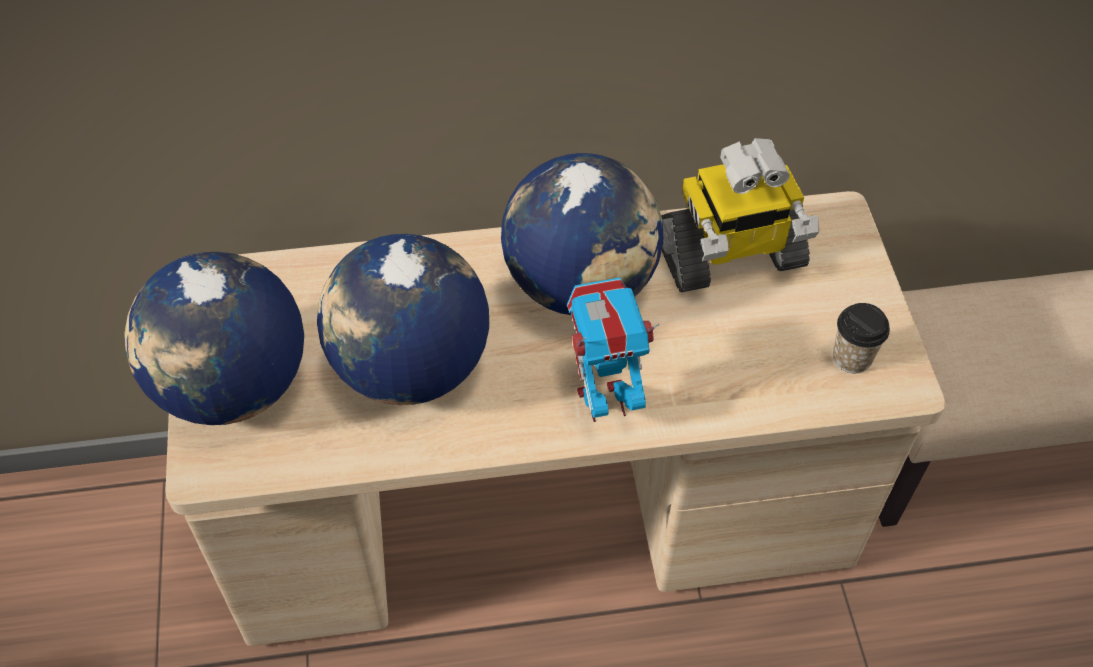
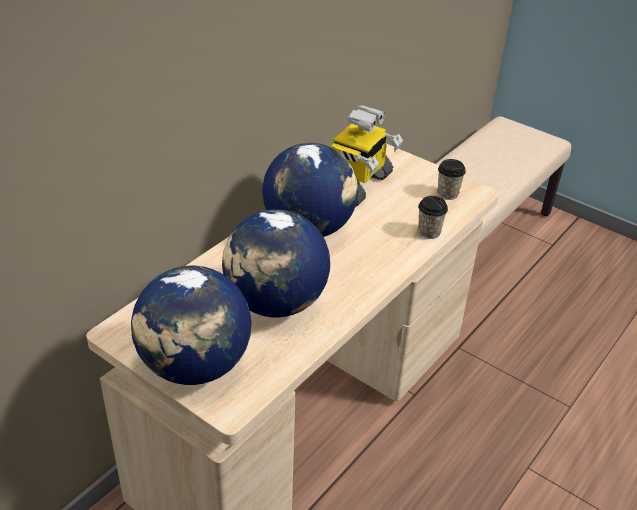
camera: 45 degrees left, 15 degrees down
(603, 400) = (377, 263): toy robot -> none
(738, 403) = (429, 232): none -> cup

